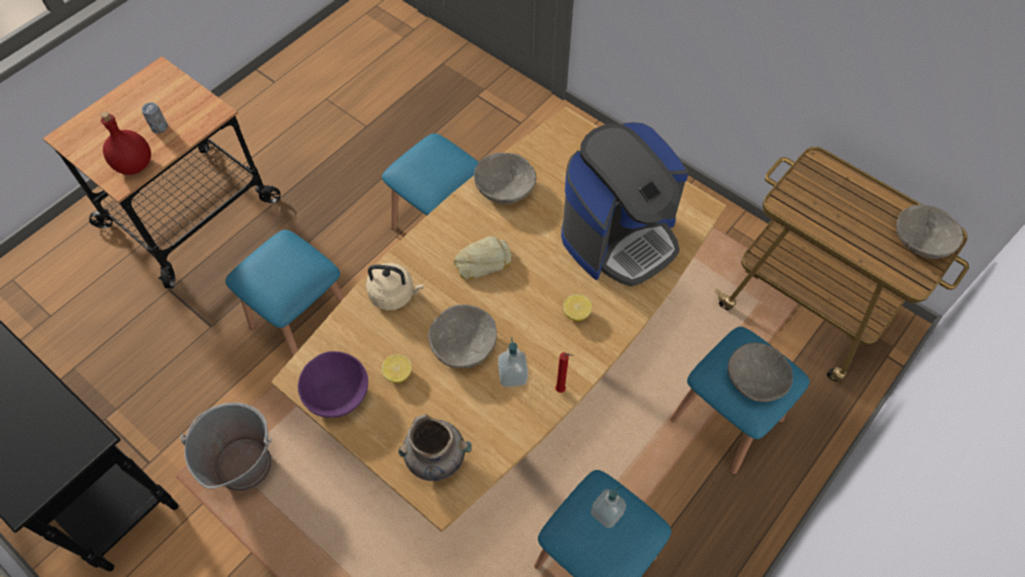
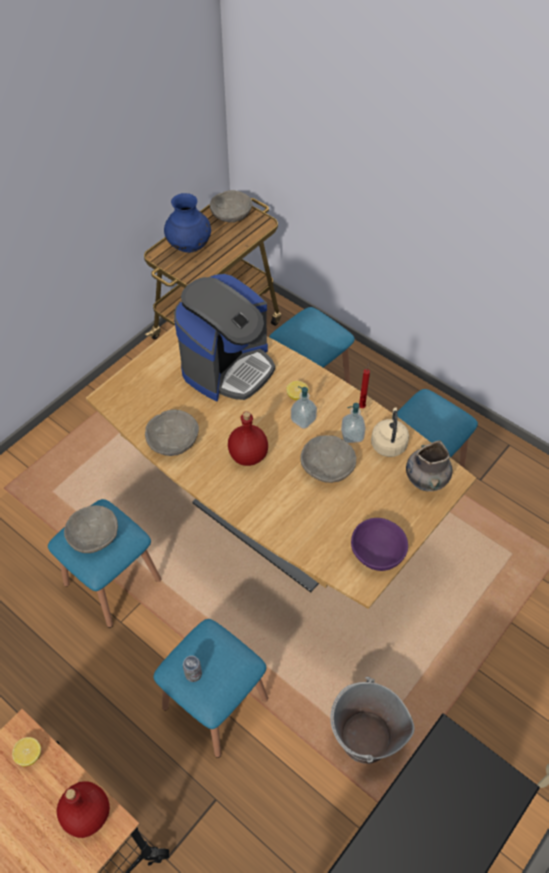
camera: 90 degrees left, 5 degrees down
(159, 127) = (33, 796): can -> can (193, 674)
(394, 295) = (281, 518): beige kettle -> beige kettle (388, 443)
(398, 373) = (355, 511): lemon -> lemon (29, 755)
(482, 261) = (248, 456): bread -> red bottle
(606, 512) = (421, 417): soap dispenser -> soap dispenser (303, 420)
(619, 237) = (228, 367): coffee machine -> coffee machine turned 75 degrees clockwise
(755, 379) = (315, 330): grey bowl -> grey bowl (93, 536)
(842, 194) = (189, 246): none -> blue vase

